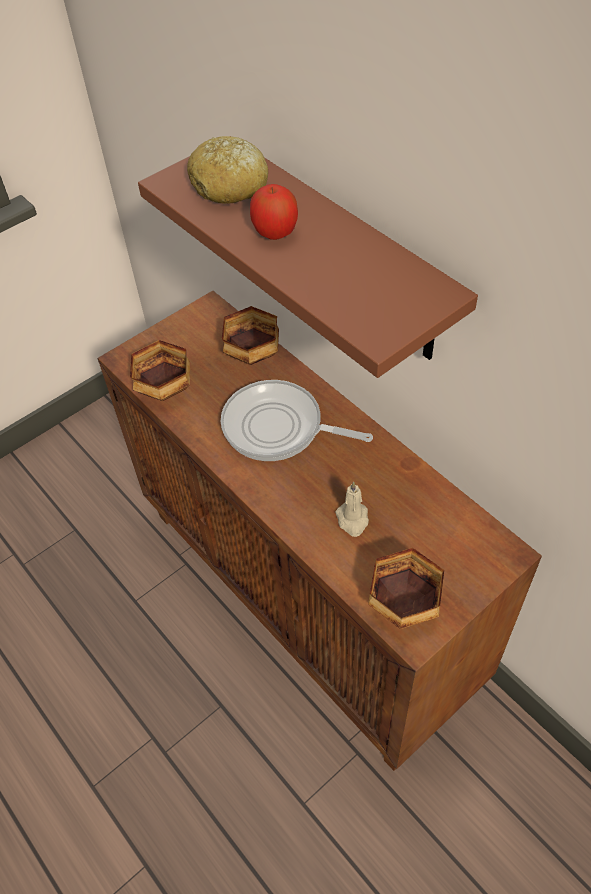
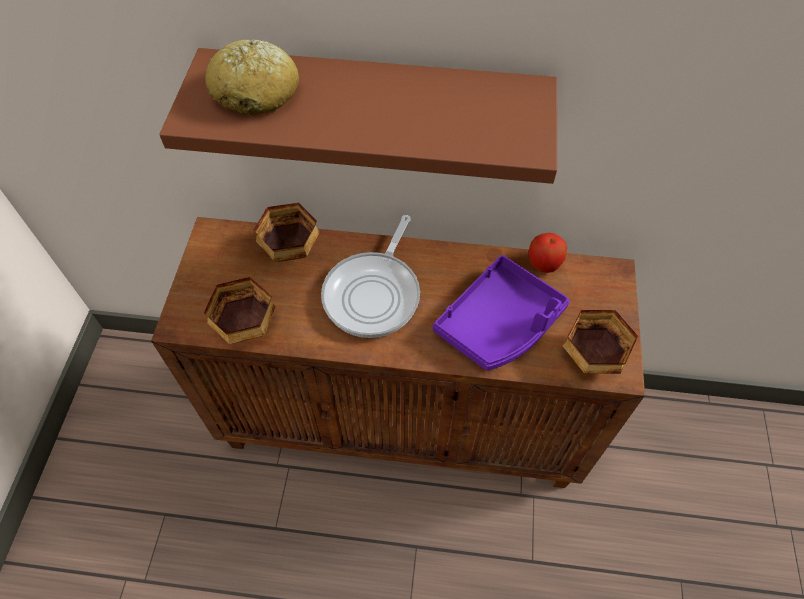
camera: 45 degrees left, 5 degrees up
(275, 232) = (348, 111): apple -> apple (544, 264)
(278, 428) = (374, 293): frying pan -> frying pan turned 45 degrees counterclockwise
(352, 520) = (500, 323): beige candle -> purple tray

